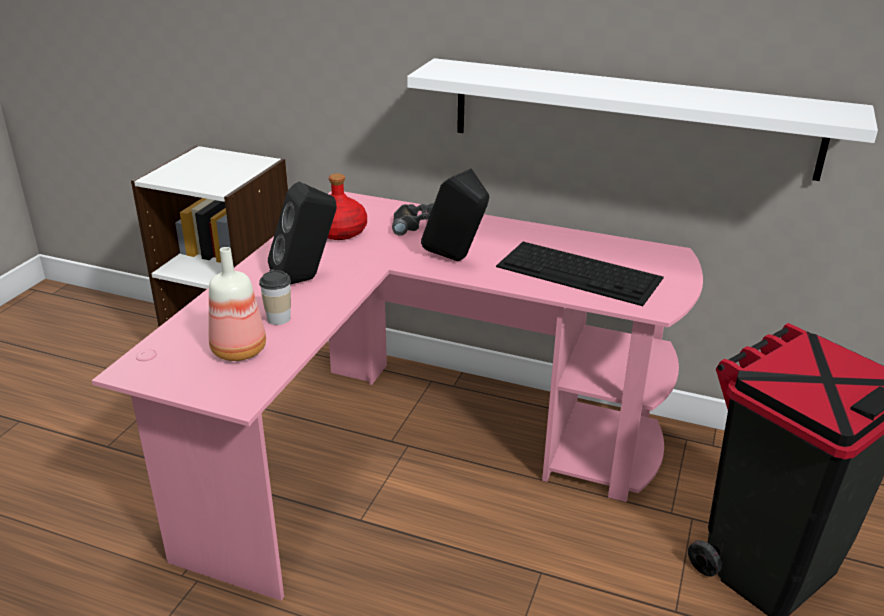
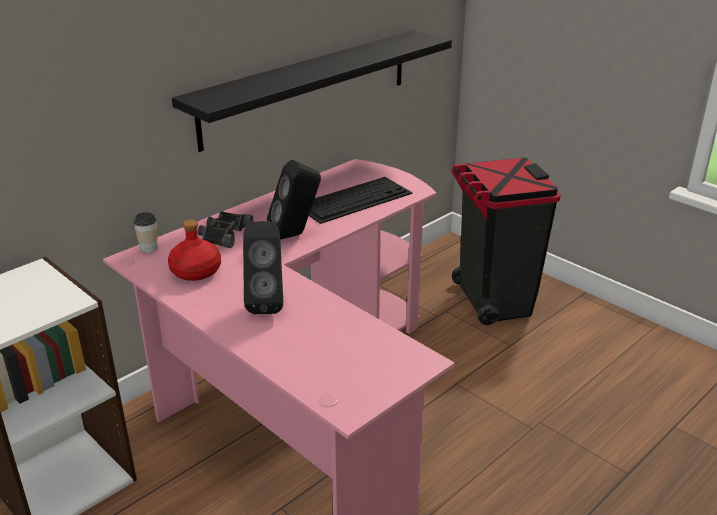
camera: 65 degrees left, 0 degrees up
(241, 351) = (356, 351): bottle -> none
(278, 318) = (320, 326): cup -> cup (149, 248)
(631, 117) = (308, 87): white shelf -> black shelf

